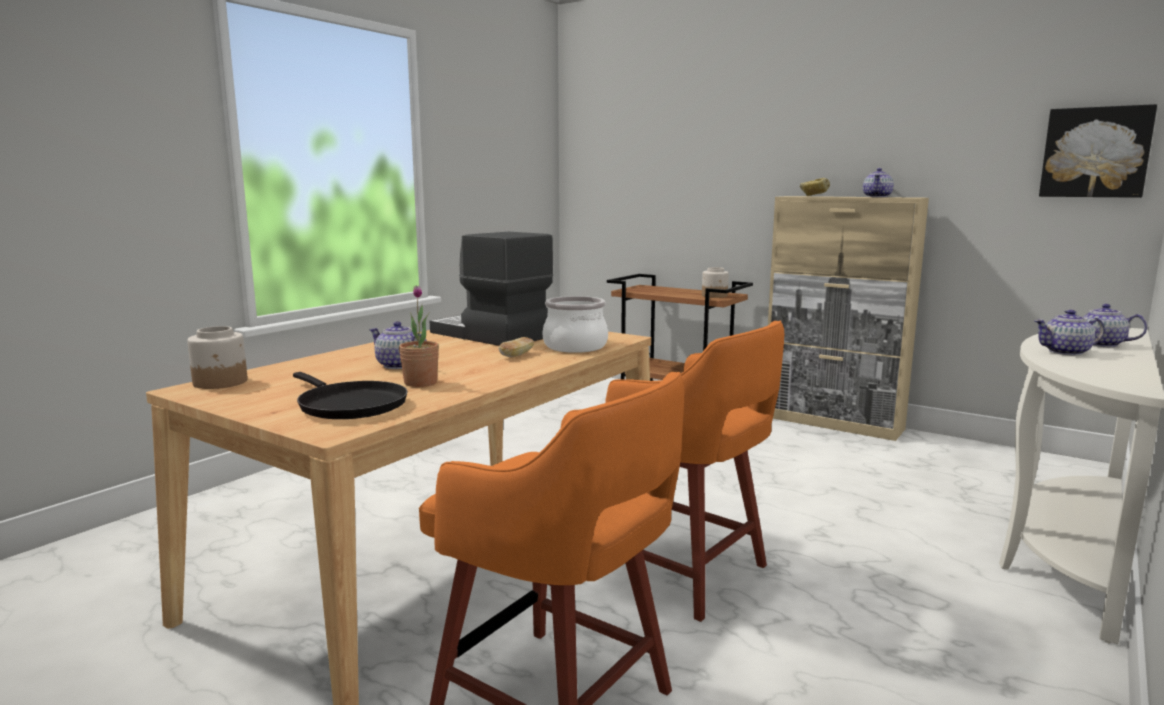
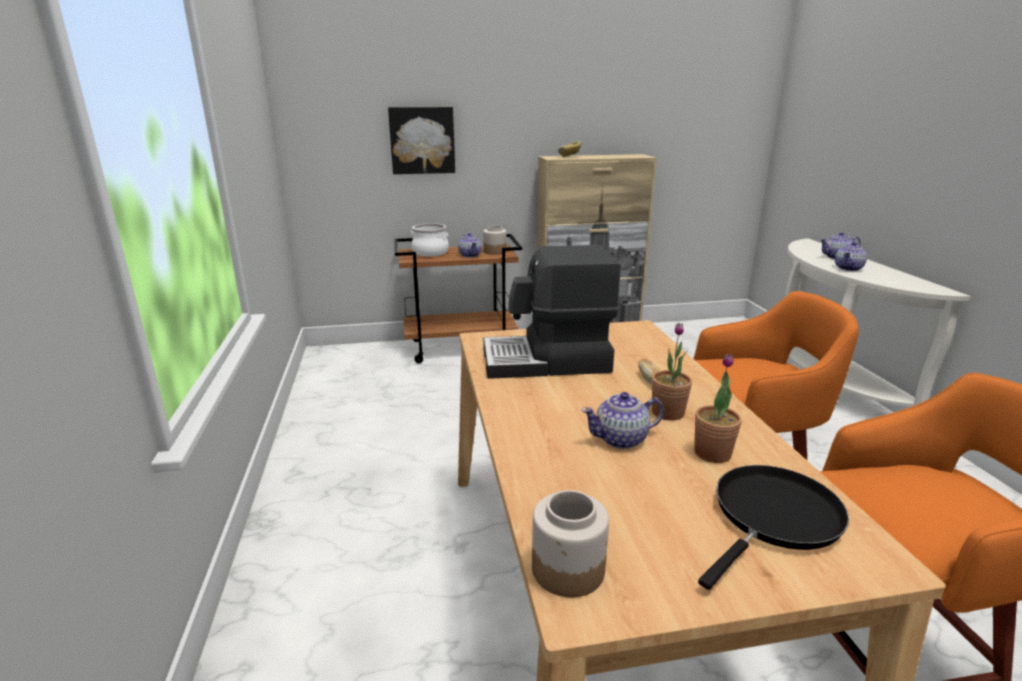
camera: 45 degrees left, 10 degrees up
(349, 405) = (773, 518): black frying pan -> black frying pan turned 45 degrees counterclockwise
(466, 366) = (667, 413): none -> potted plant
(574, 347) = (648, 352): cooking pot -> cooking pot (430, 253)
(877, 197) = (616, 155): teapot -> teapot (470, 255)
(1095, 152) = (738, 120): picture -> picture (422, 140)

